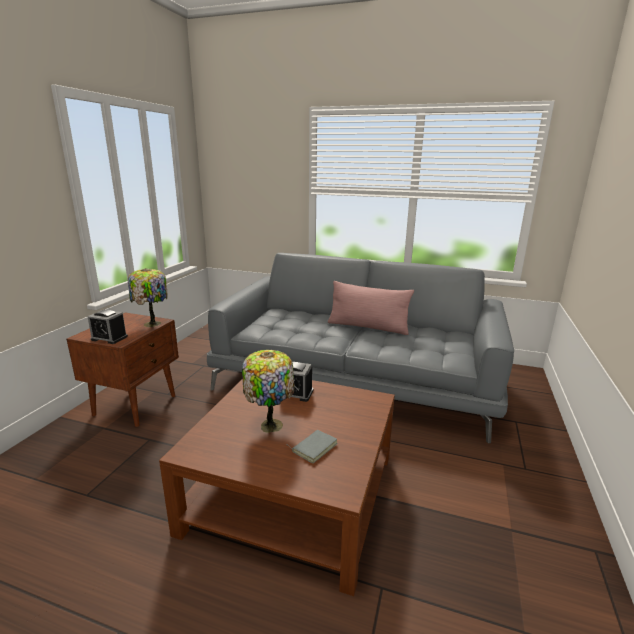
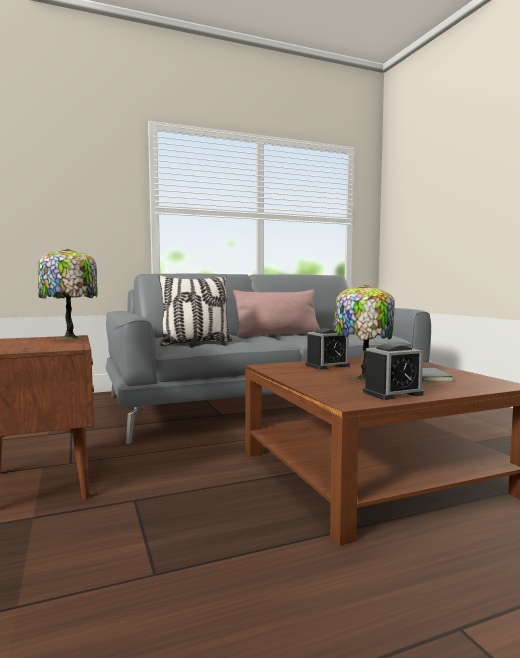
camera: 40 degrees left, 15 degrees down
(109, 338) = (41, 348): alarm clock -> alarm clock (392, 393)
(276, 327) = (195, 343): none -> pillow

